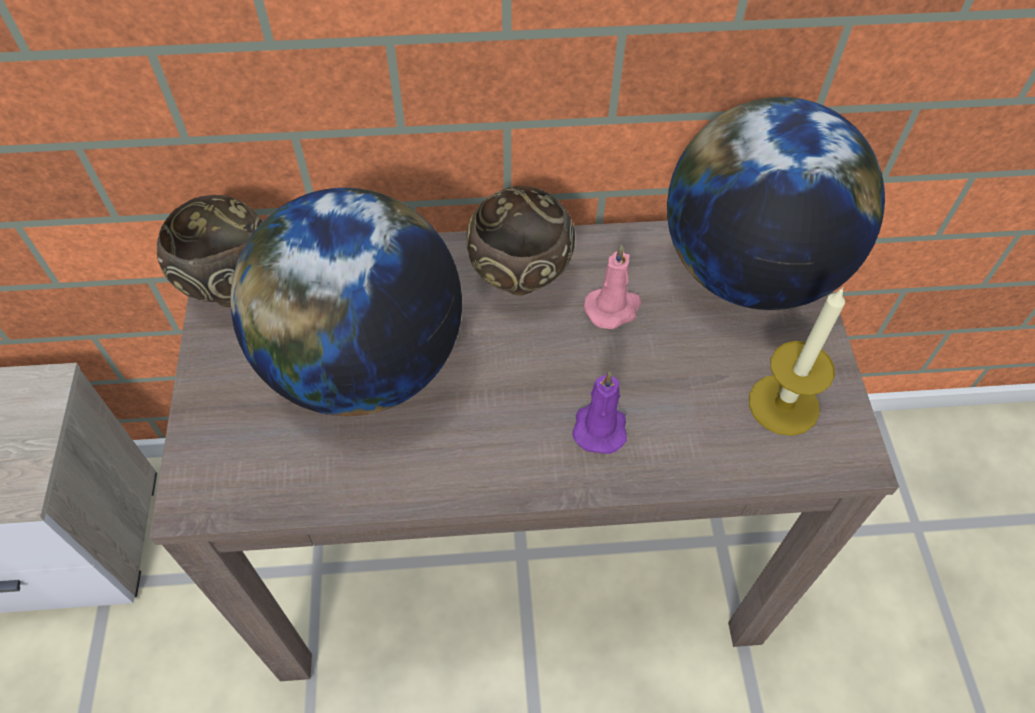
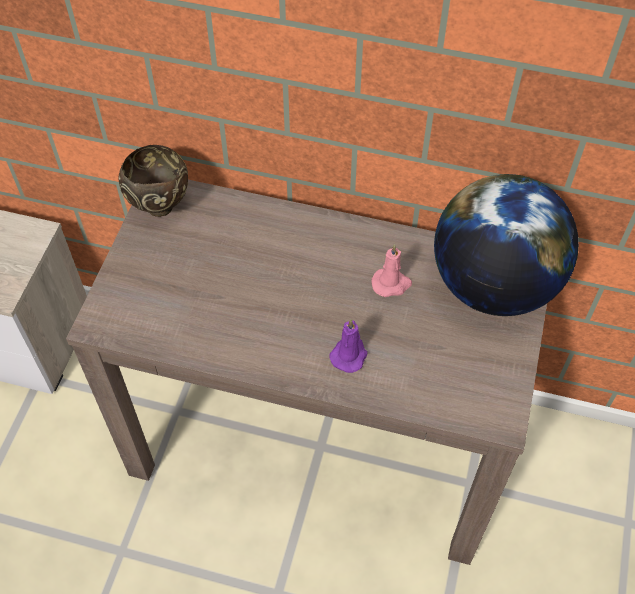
camera: 20 degrees right, 0 degrees up
(364, 365) = (221, 275): globe -> none
(519, 282) = (338, 250): brown bowl -> none
(783, 404) = (473, 377): candle -> none

